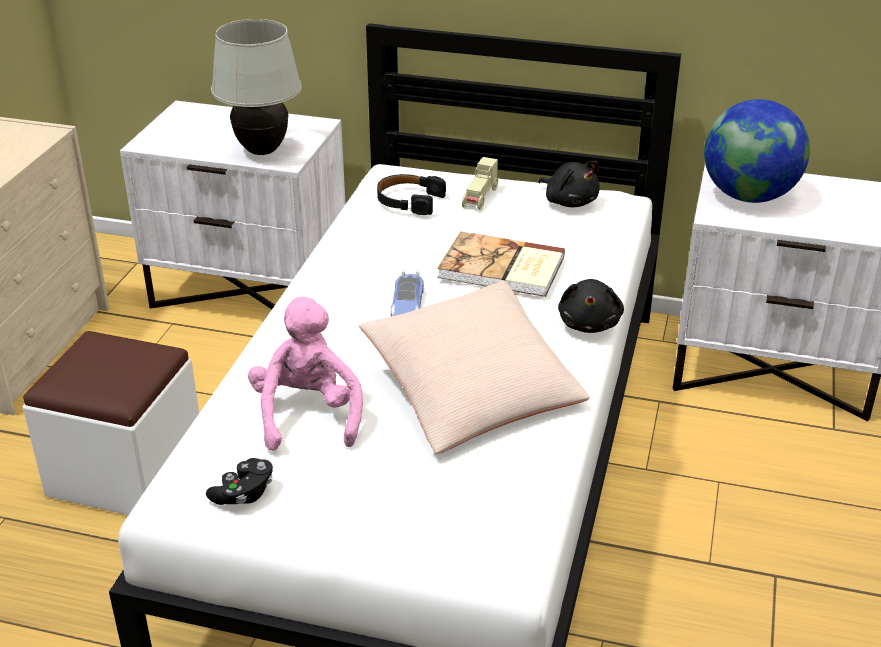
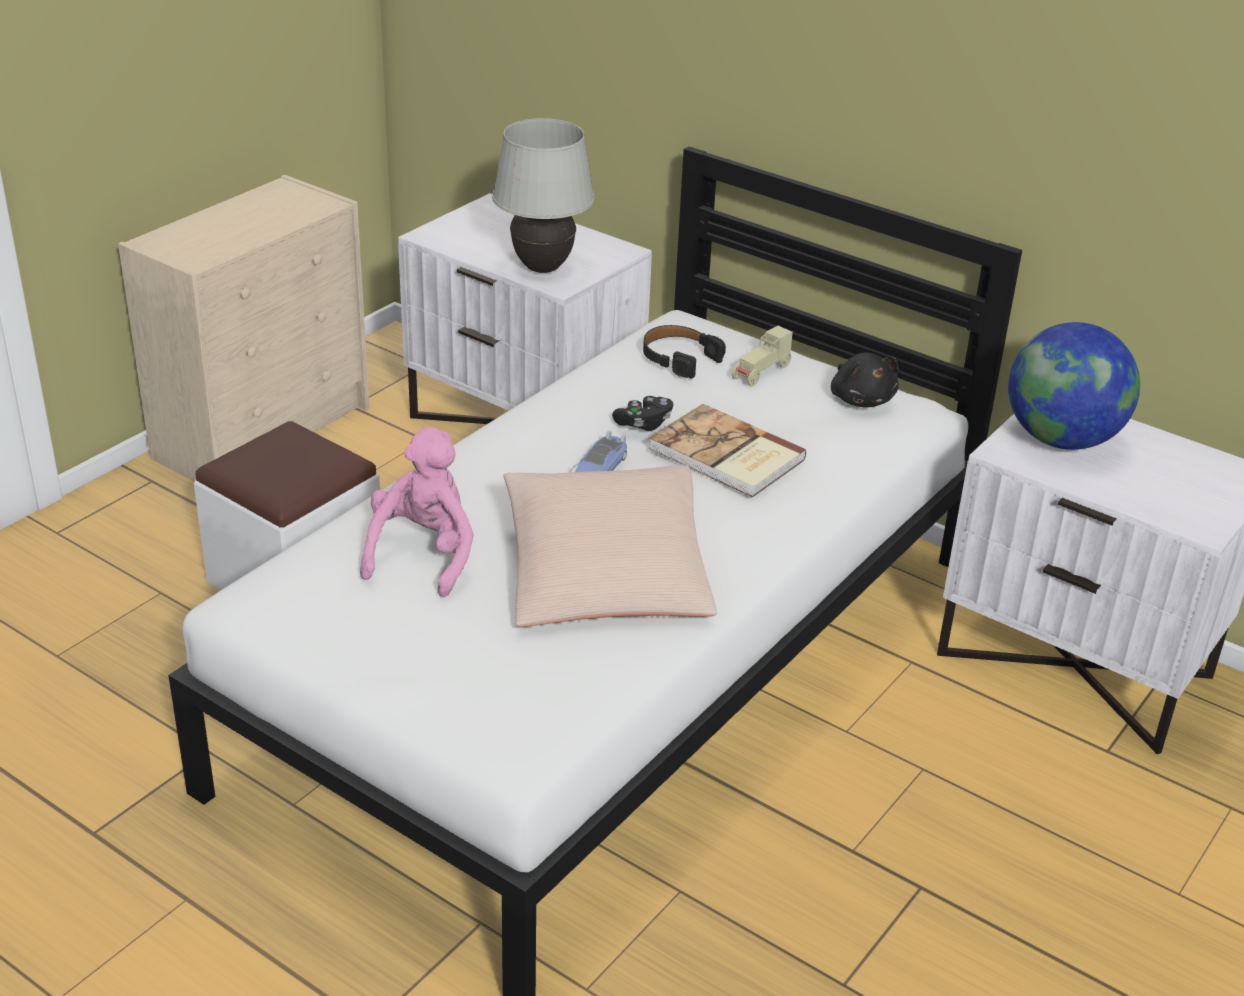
camera: 20 degrees right, 0 degrees up
(244, 494) = (313, 613): black game controller -> black game controller (644, 424)
(589, 324) = (783, 538): black plush toy -> none

